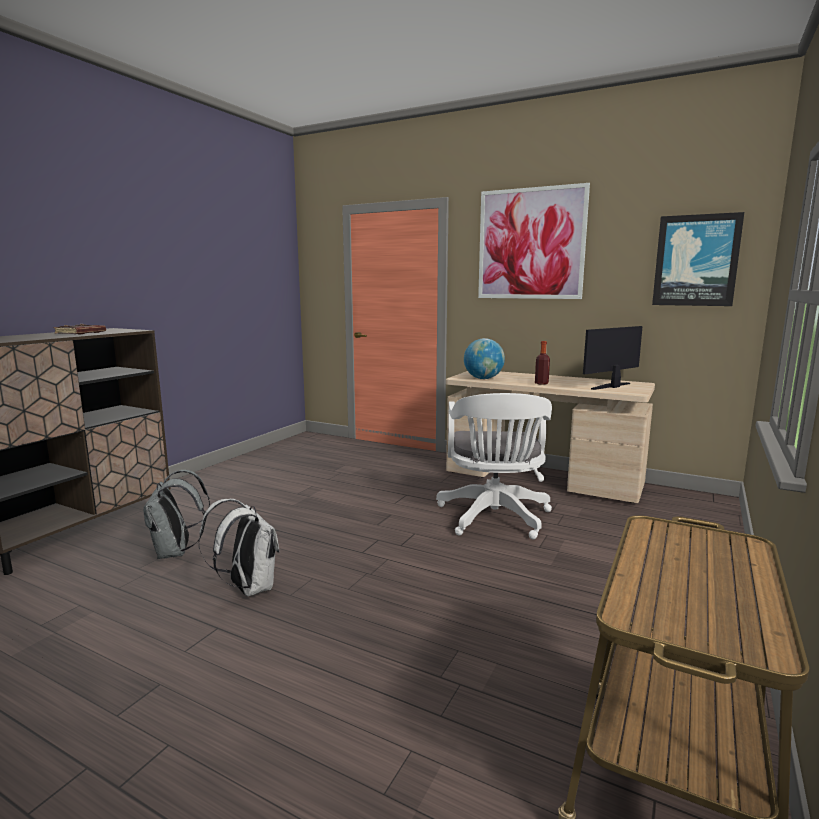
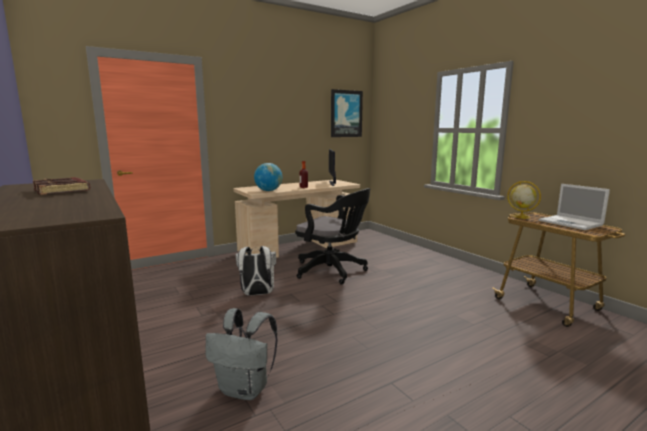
camera: 60 degrees left, 0 degrees up
(248, 588) = (344, 362): white backpack -> white backpack (257, 294)
(494, 519) = (333, 271): white office chair -> black office chair
(530, 244) = (265, 99): picture -> none
(666, 526) = (520, 217): none -> globe
(714, 587) = (571, 223): none -> laptop

